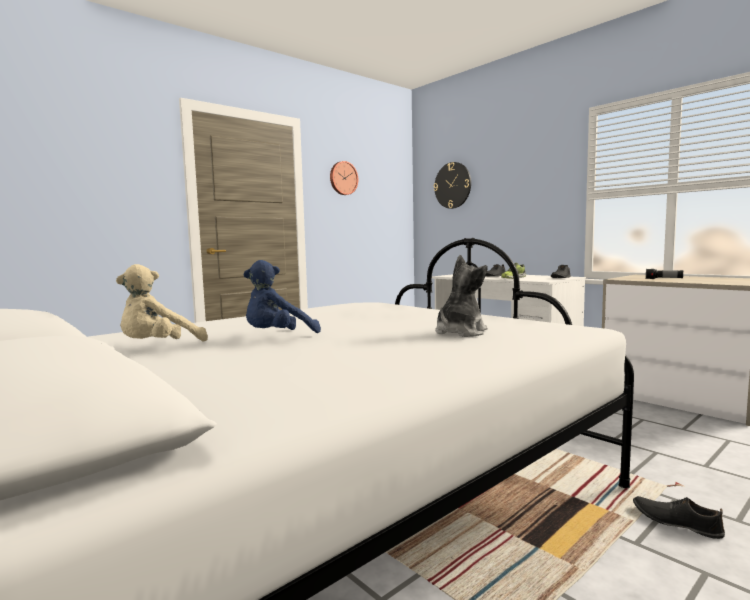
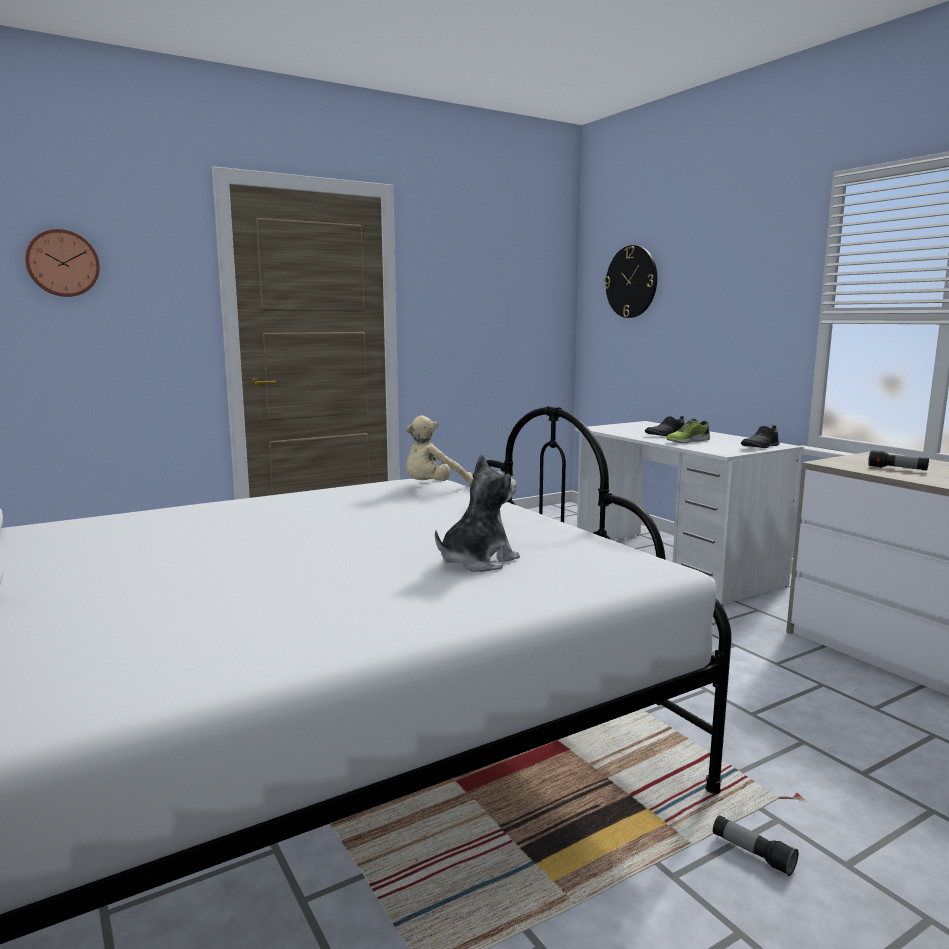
camera: 10 degrees right, 5 degrees up
(159, 347) = (89, 556): beige plush toy -> beige plush toy (433, 488)
(277, 337) = (242, 548): blue plush toy -> none
(343, 178) = (460, 271): wall clock -> wall clock (62, 263)
(676, 522) = (752, 854): black shoe -> flashlight

